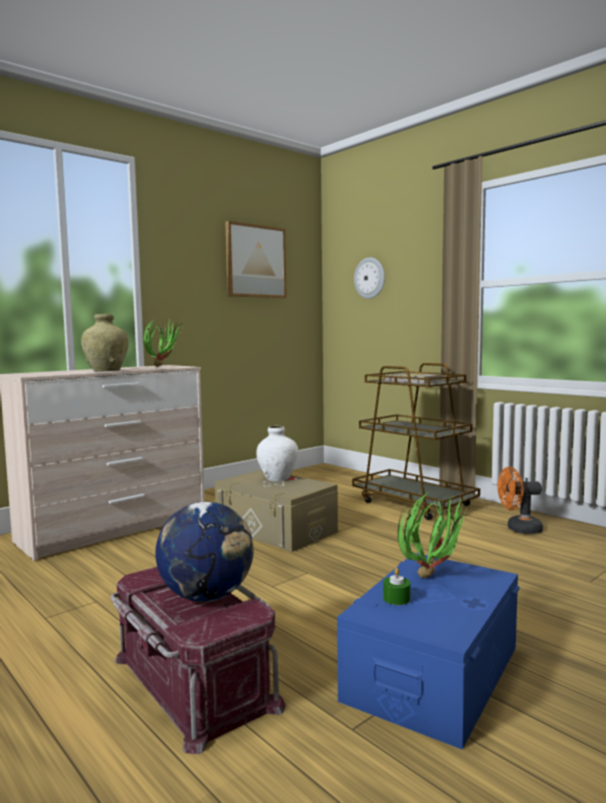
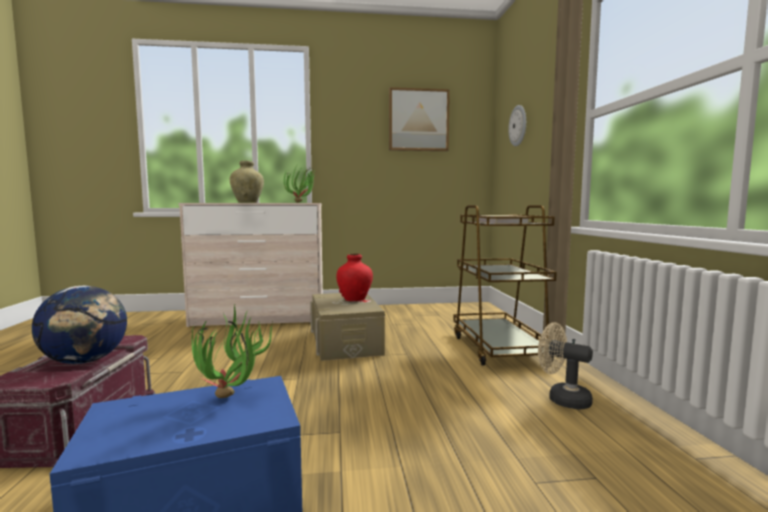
camera: 35 degrees right, 0 degrees up
(277, 479) = (354, 299): white vase -> red vase
(396, 598) = (156, 406): green candle -> none
(518, 529) = (562, 399): orange fan -> beige fan

